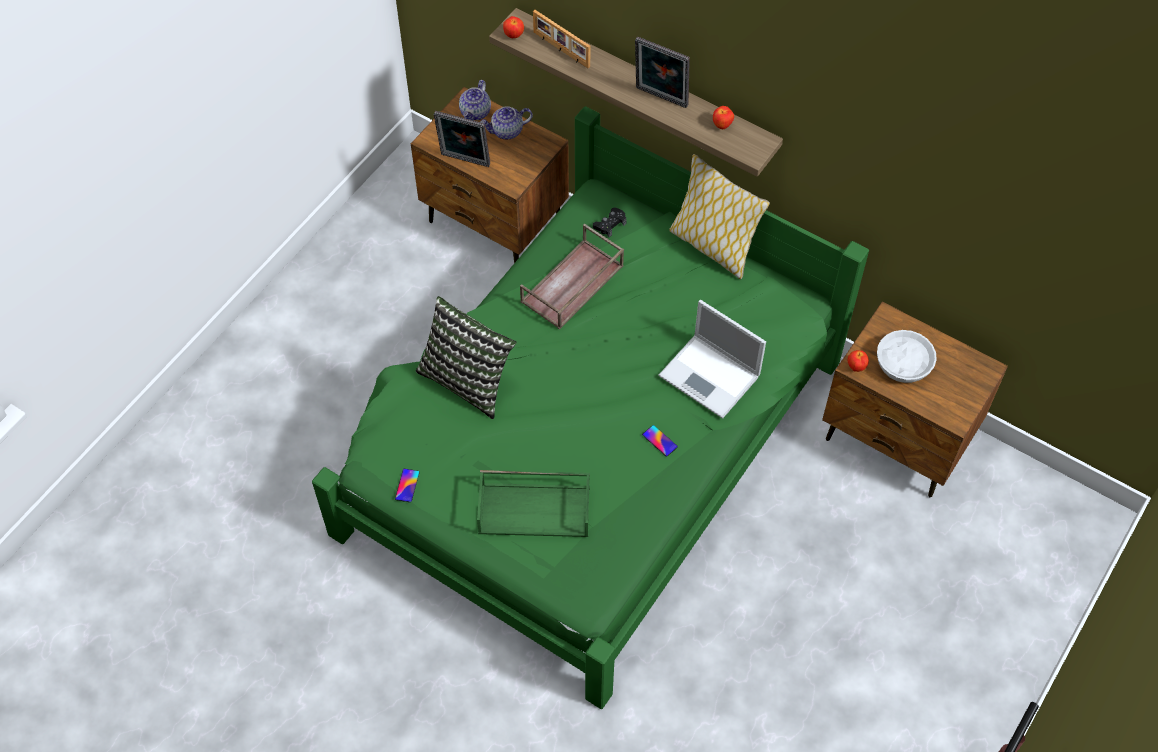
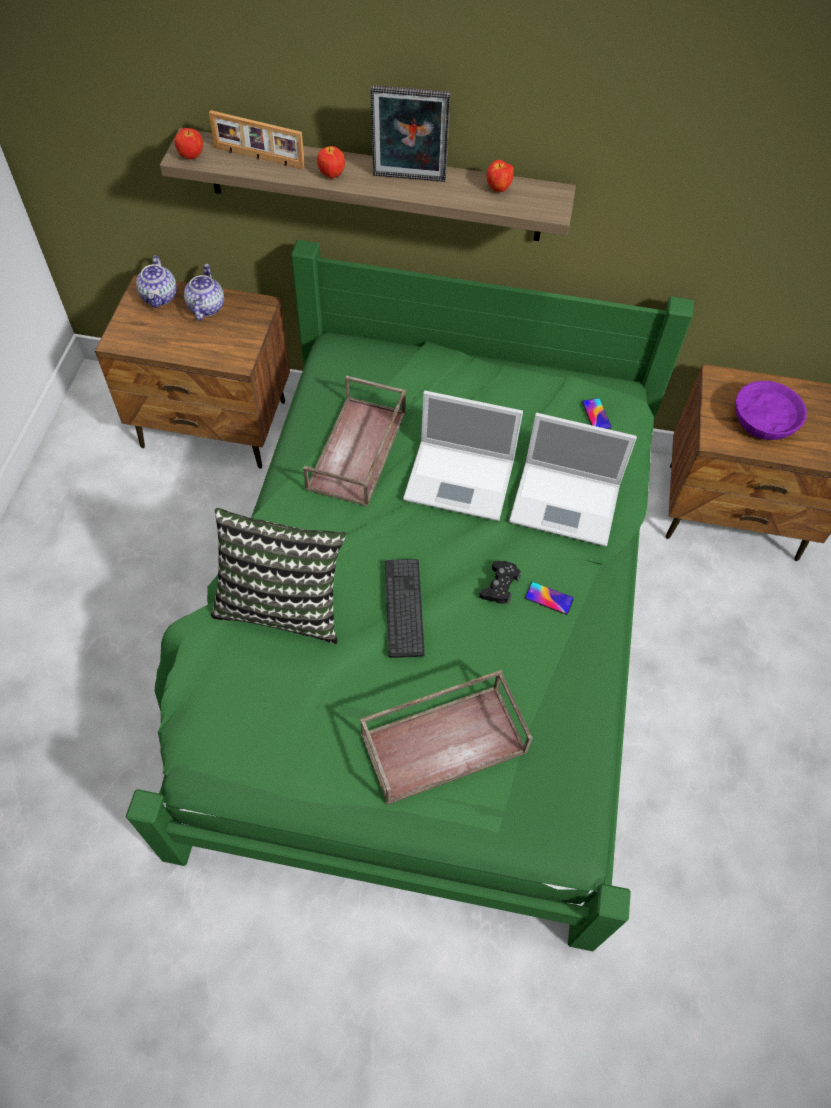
camera: 25 degrees left, 0 degrees up
(407, 485) = (263, 774): phone -> phone (596, 415)
(464, 161) = (169, 352): picture frame -> none
(507, 131) = (206, 307): teapot -> teapot turned 135 degrees clockwise
(535, 509) = (444, 741): green tray -> brown tray
(551, 411) = (404, 607): none -> keyboard
(610, 224) = (367, 373): black game controller -> black game controller (499, 586)
(639, 332) = (461, 480): none -> laptop
(713, 246) = (491, 362): pillow -> none
(856, 367) = (718, 440): apple -> apple (331, 175)
(904, 364) = (764, 421): white bowl -> purple bowl

